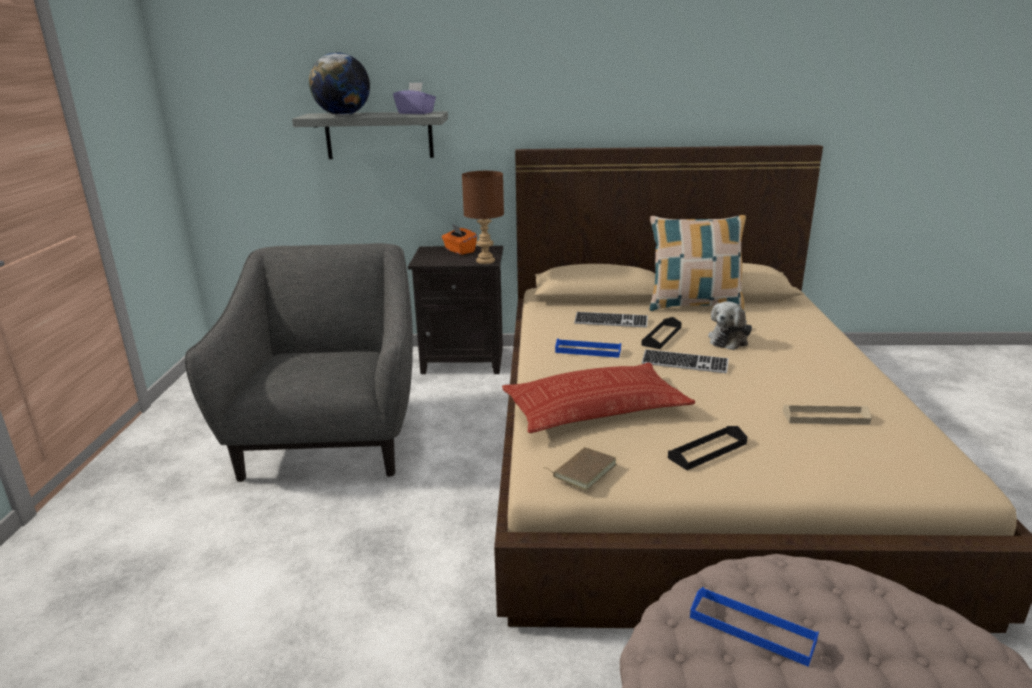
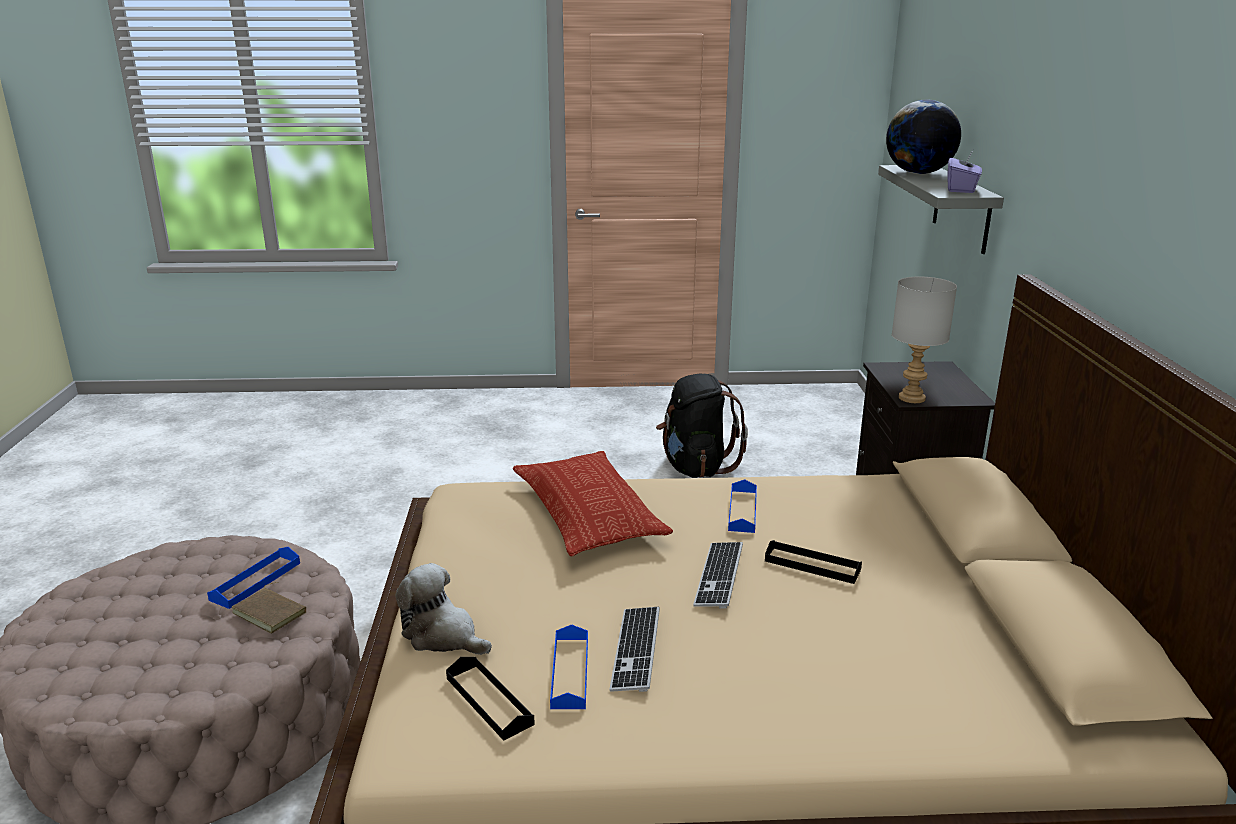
camera: 85 degrees right, 0 degrees up
(332, 436) = (695, 467): grey armchair -> black backpack
(459, 251) = (947, 382): orange tissue box -> none
(485, 261) = (912, 398): brown table lamp -> grey table lamp
(583, 470) = (466, 505): brown book -> brown book (272, 612)
(611, 322) = (855, 529): keyboard -> keyboard (635, 650)
(694, 305) = (975, 607): pillow -> none
(707, 451) = (494, 573): black tray -> black tray (489, 701)
(729, 340) = (828, 627): plush toy -> plush toy (443, 636)
(825, 417) = (570, 672): beige tray -> blue tray

